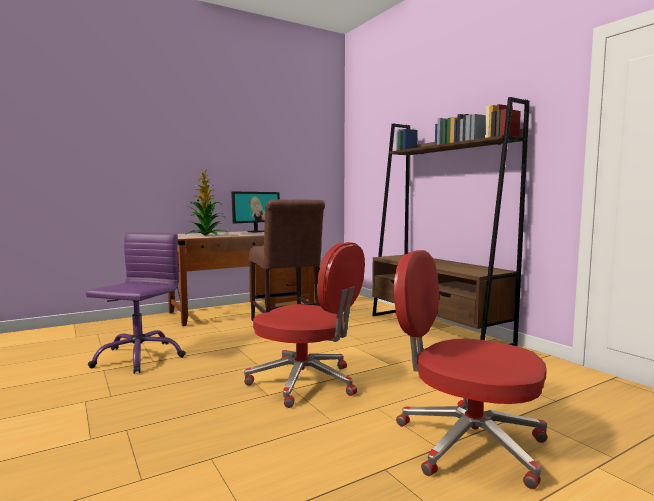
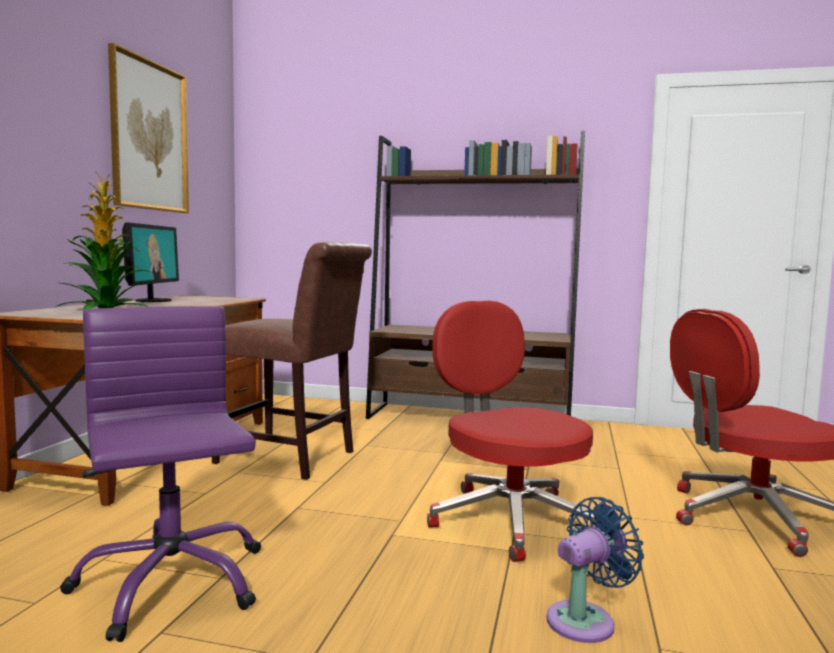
camera: 45 degrees left, 0 degrees up
(216, 433) = (585, 620): none -> blue fan
(270, 143) = (149, 136): none -> picture
(306, 382) = (508, 519): red office chair -> red office chair turned 105 degrees counterclockwise

